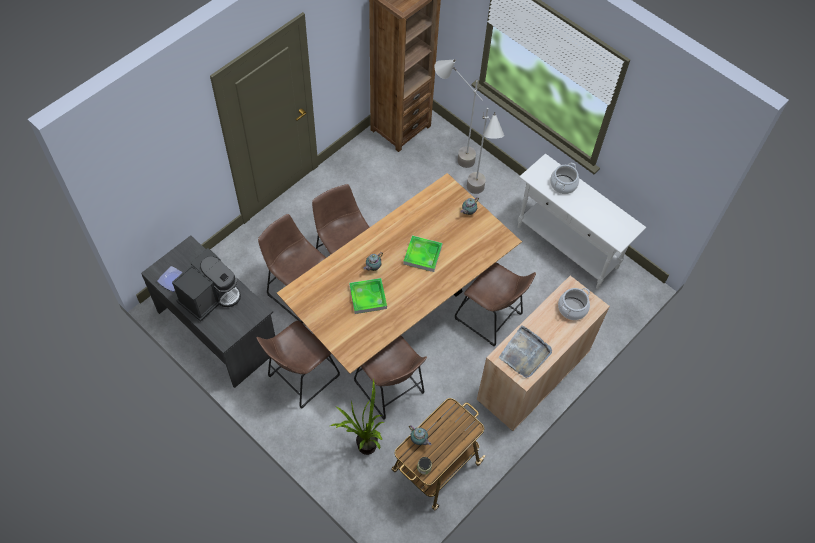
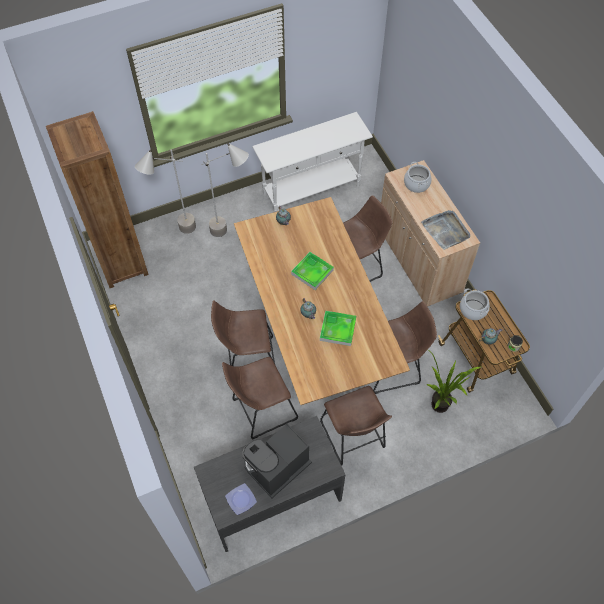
camera: 65 degrees left, 0 degrees up
(210, 296) = (276, 468): coffee machine -> coffee machine turned 105 degrees counterclockwise
(563, 184) = (290, 146): cooking pot -> cooking pot (473, 310)

